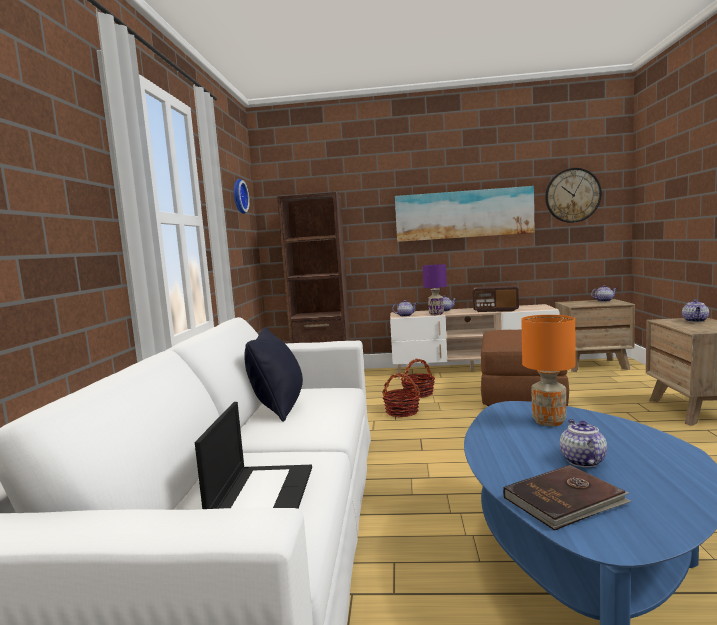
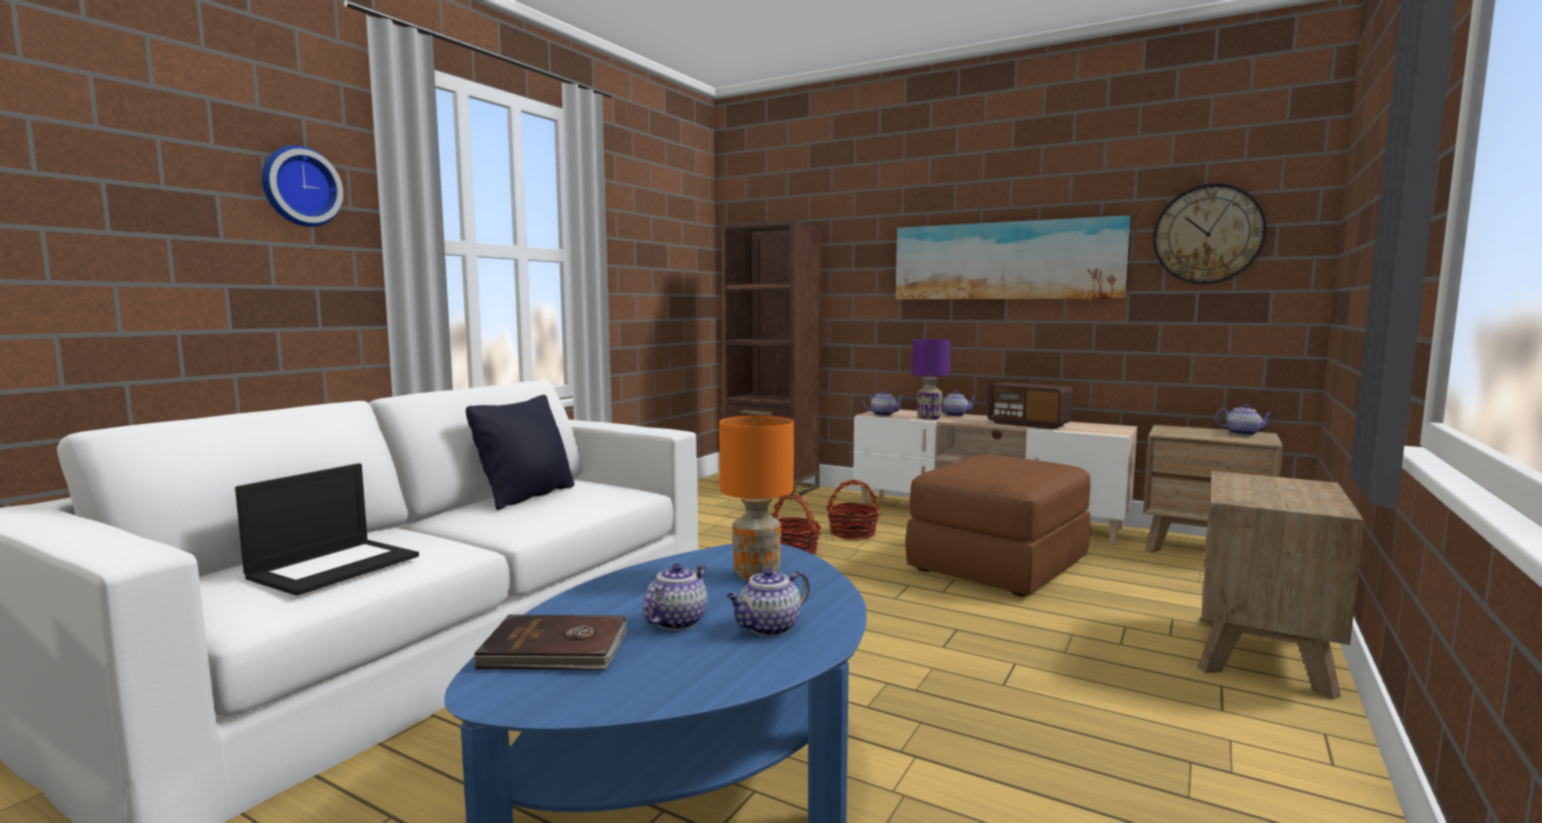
camera: 25 degrees right, 0 degrees up
(238, 196) = (669, 224): wall clock -> wall clock (299, 187)
(695, 321) = (1292, 485): teapot -> teapot (768, 628)

